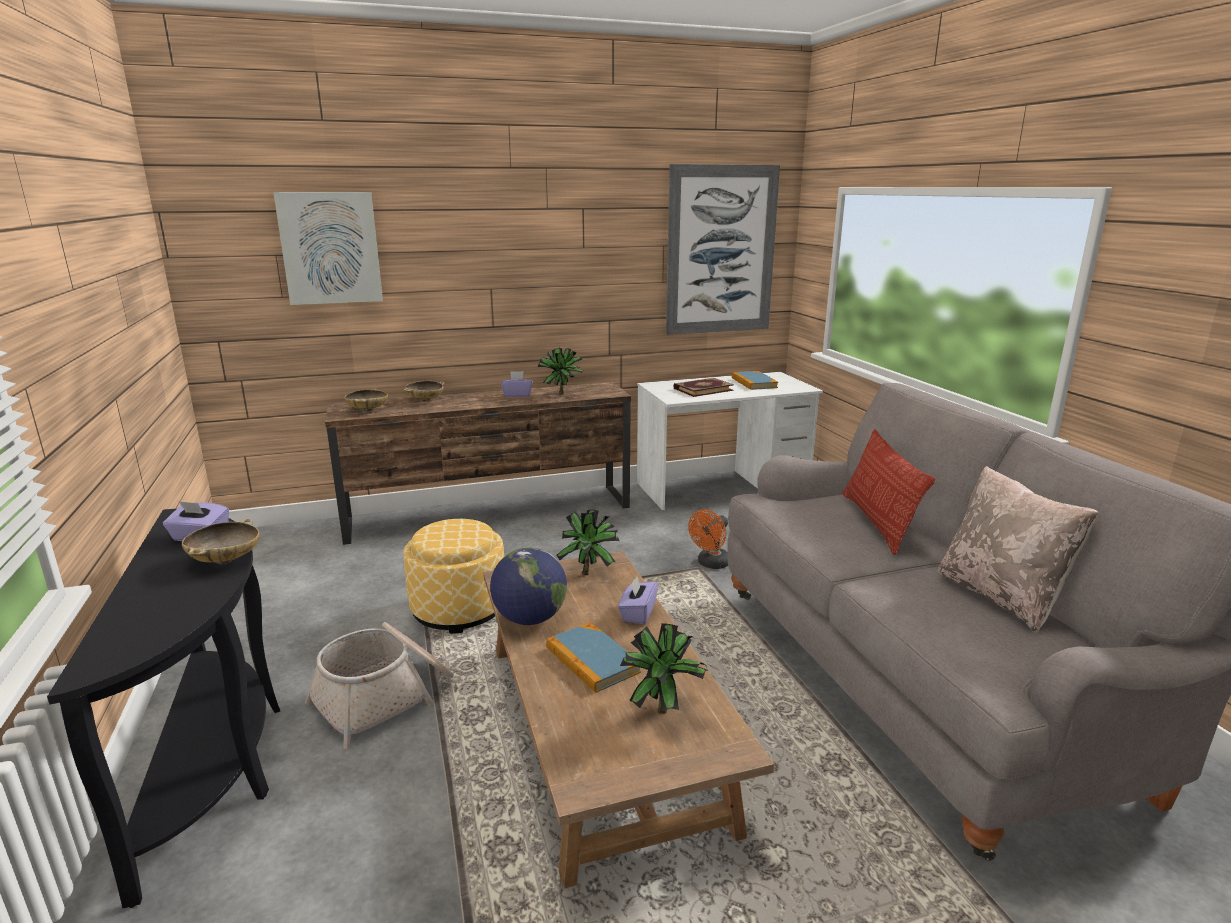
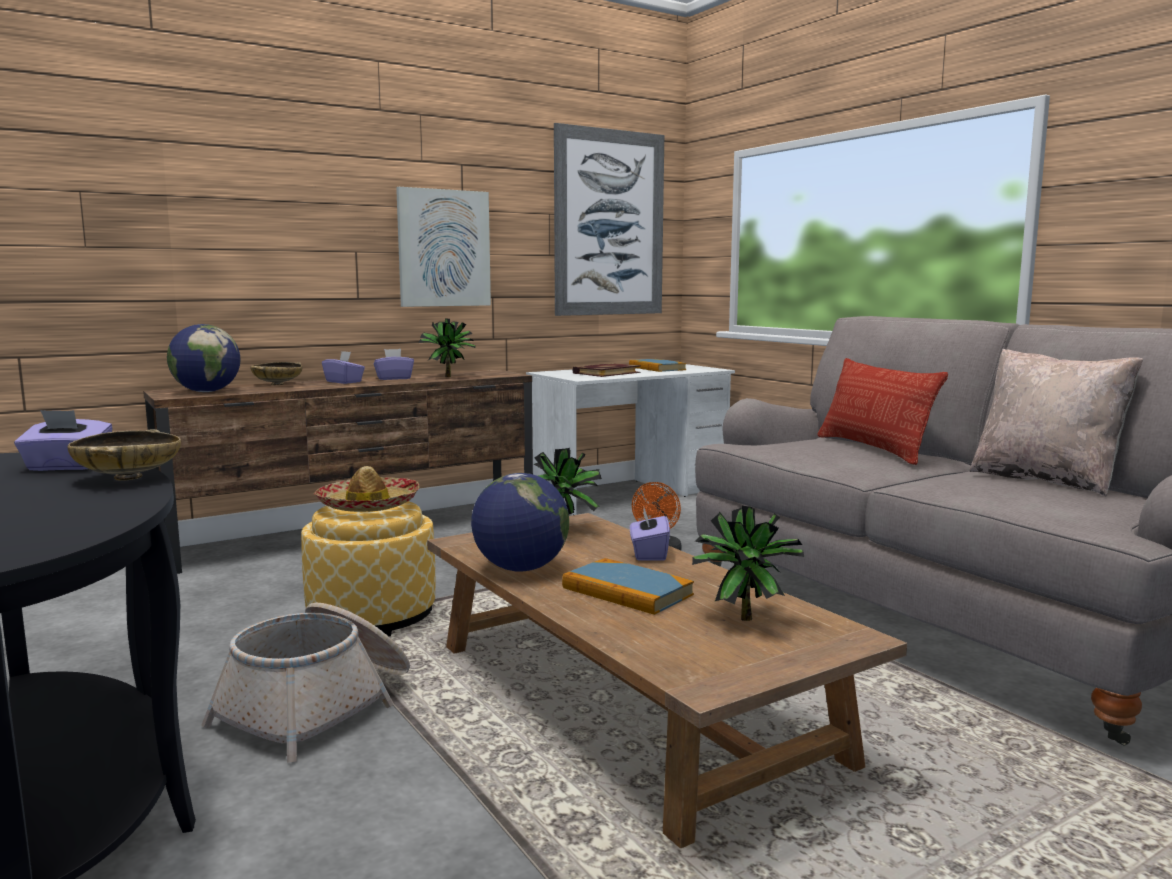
camera: 15 degrees left, 10 degrees down
(330, 248) = (155, 187): picture -> picture (443, 248)
(368, 410) = (206, 392): beige bowl -> globe
(454, 530) = (368, 505): none -> hat
(476, 399) = (344, 382): none -> purple tissue box

